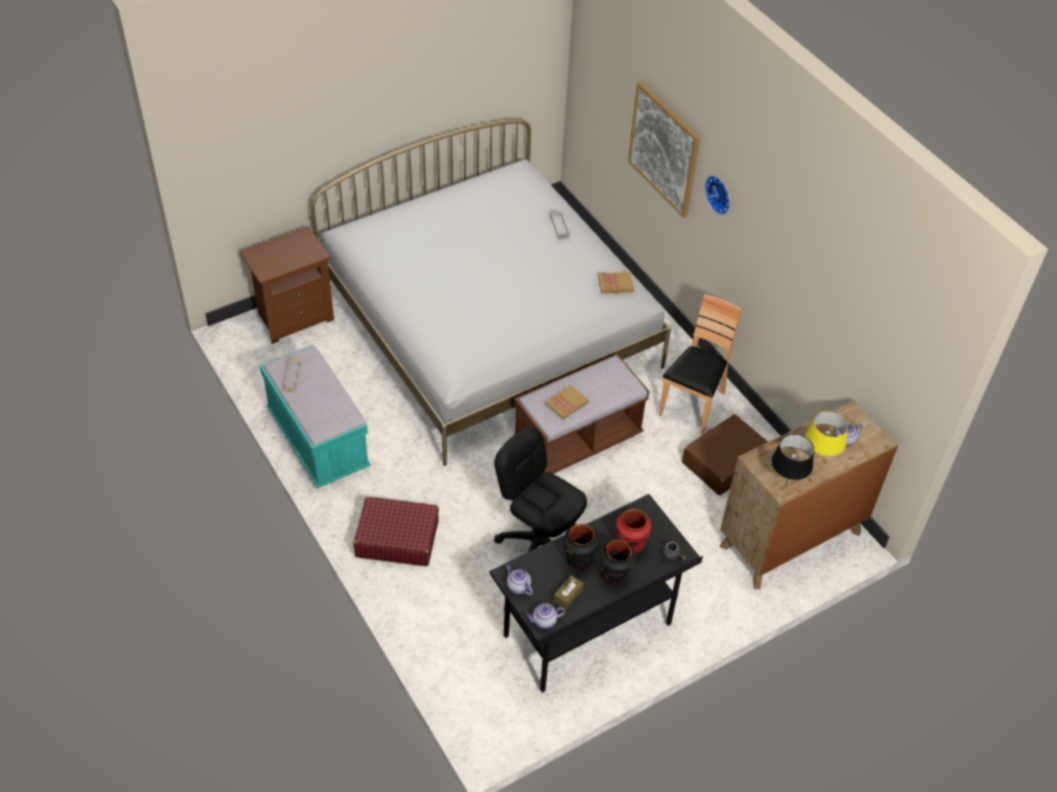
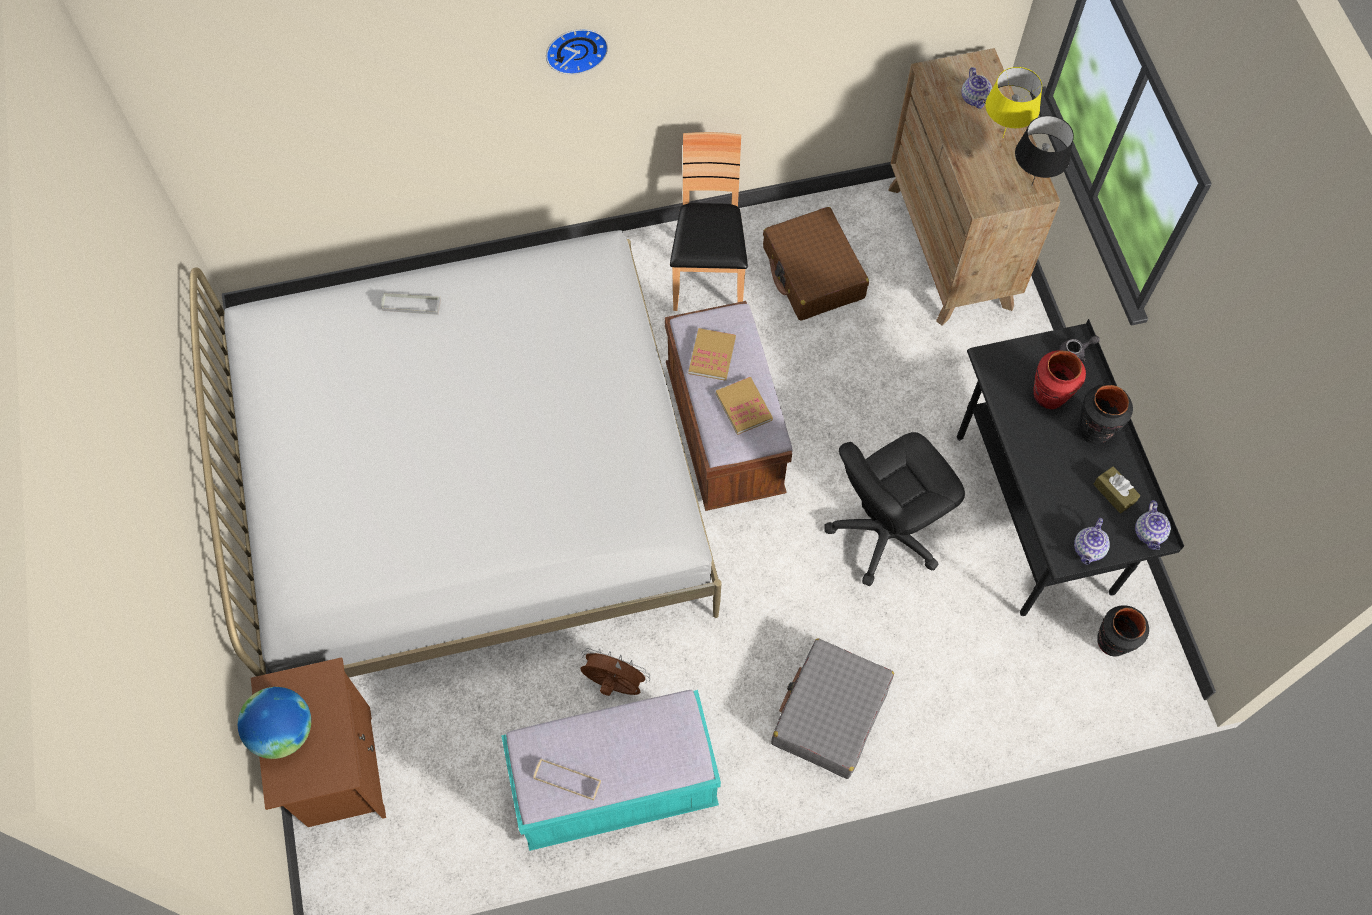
camera: 70 degrees left, 15 degrees up
(282, 246) = (283, 732): none -> globe
(382, 425) = (614, 684): none -> brown fan
(397, 538) = (829, 714): red suitcase -> grey suitcase
(518, 586) = (1088, 550): teapot -> teapot turned 45 degrees counterclockwise
(579, 560) = (1061, 464): black vase -> black vase (1112, 642)
(615, 284) = (561, 269): book -> book (712, 355)
(664, 149) = (433, 86): picture -> none
(692, 405) = (708, 276): brown chair -> brown chair turned 45 degrees clockwise

